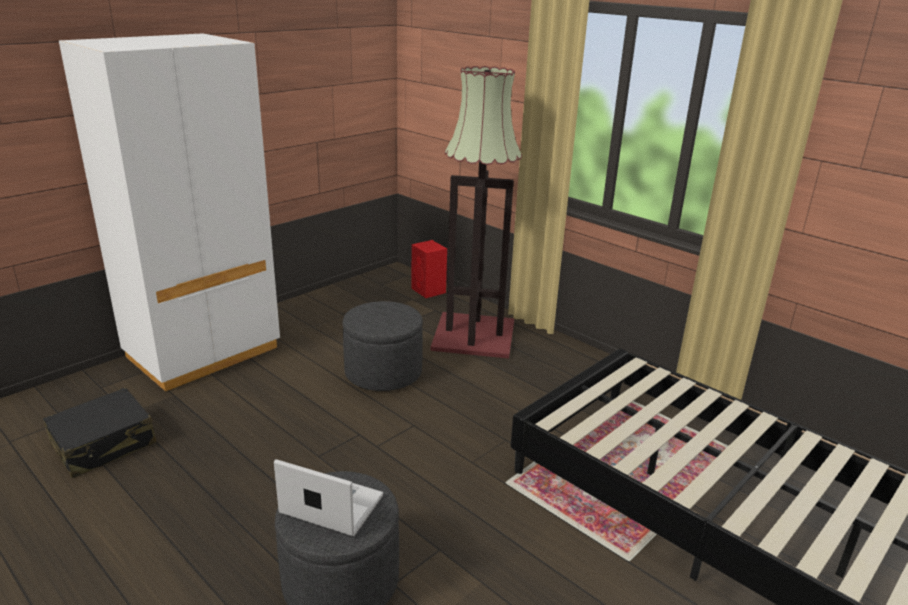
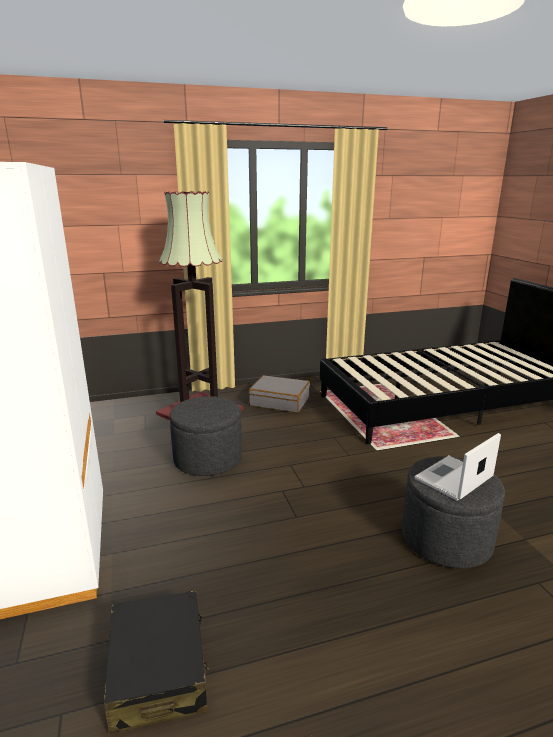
camera: 60 degrees left, 5 degrees down
(429, 291) = (111, 409): red speaker -> none
(556, 376) = (280, 401): none -> grey suitcase

